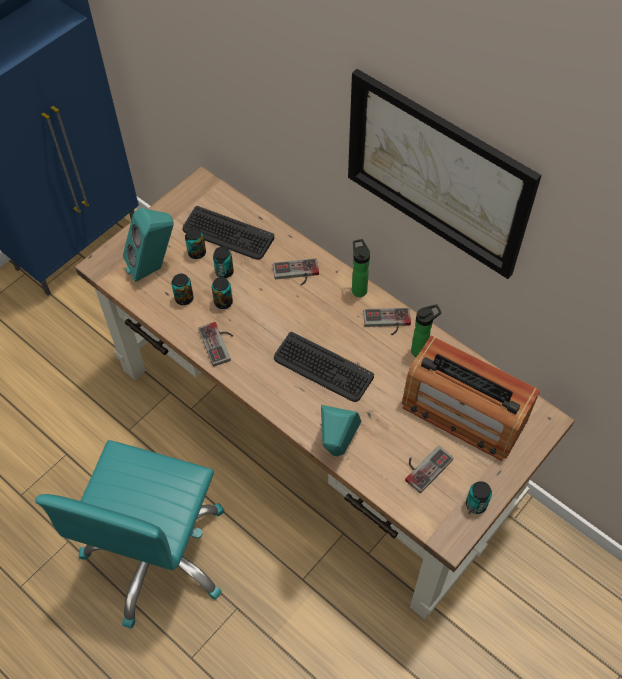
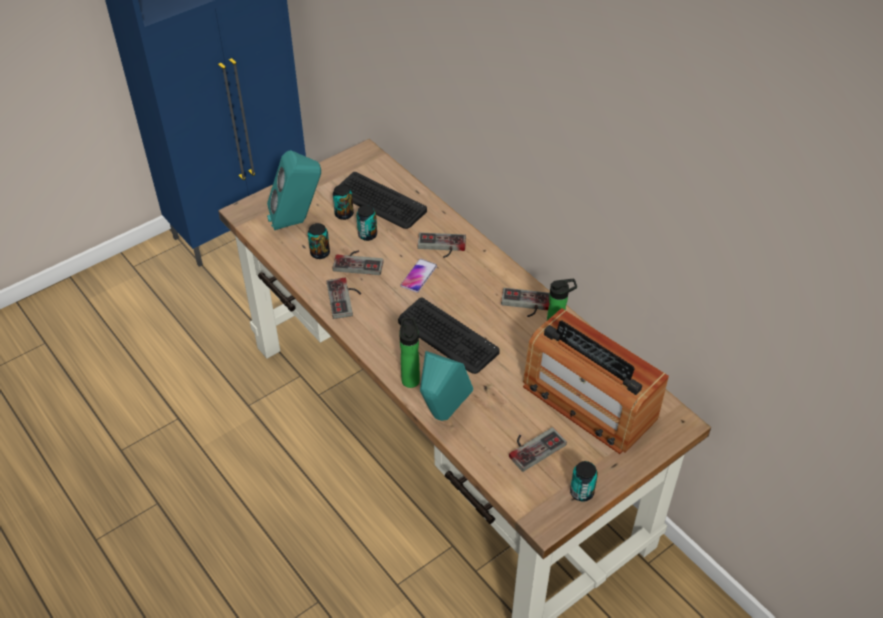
camera: 10 degrees right, 10 degrees down
(158, 554) = (248, 532): turquoise office chair -> none
(223, 302) = (359, 262): can -> game controller
(282, 308) = (418, 276): none -> phone
(358, 289) = (503, 269): bottle -> bottle (410, 378)
(437, 173) = (582, 128): picture -> none

